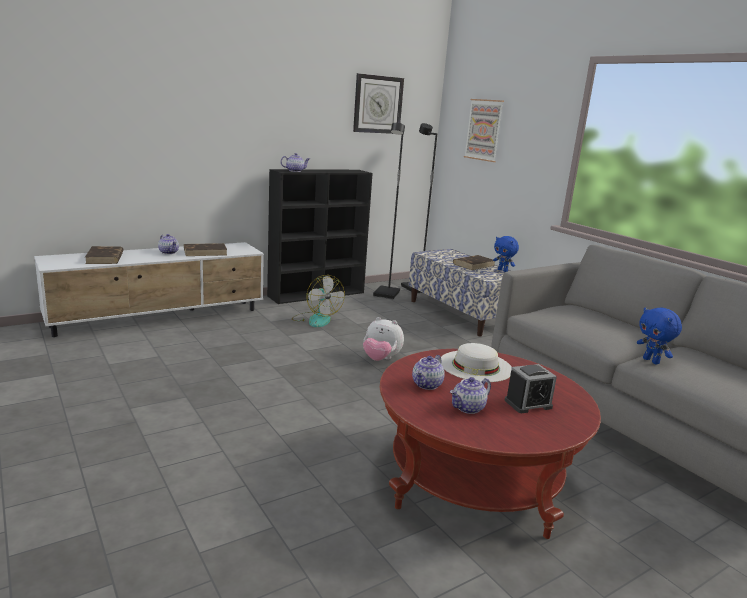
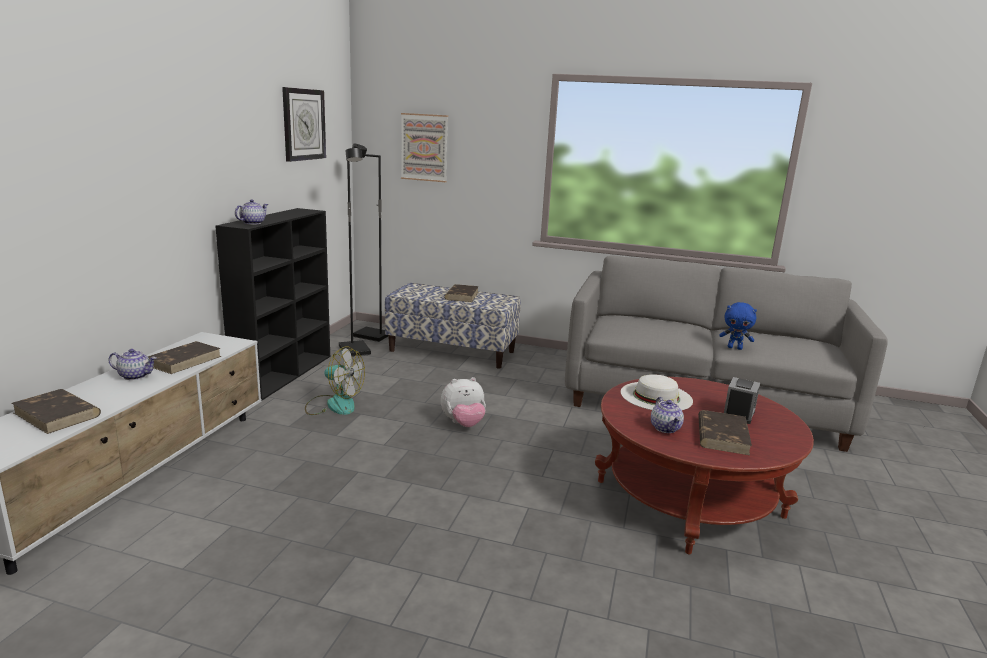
camera: 40 degrees left, 0 degrees up
(468, 408) = (722, 435): teapot -> brown book
(503, 270) = (493, 295): blue plush toy -> none

